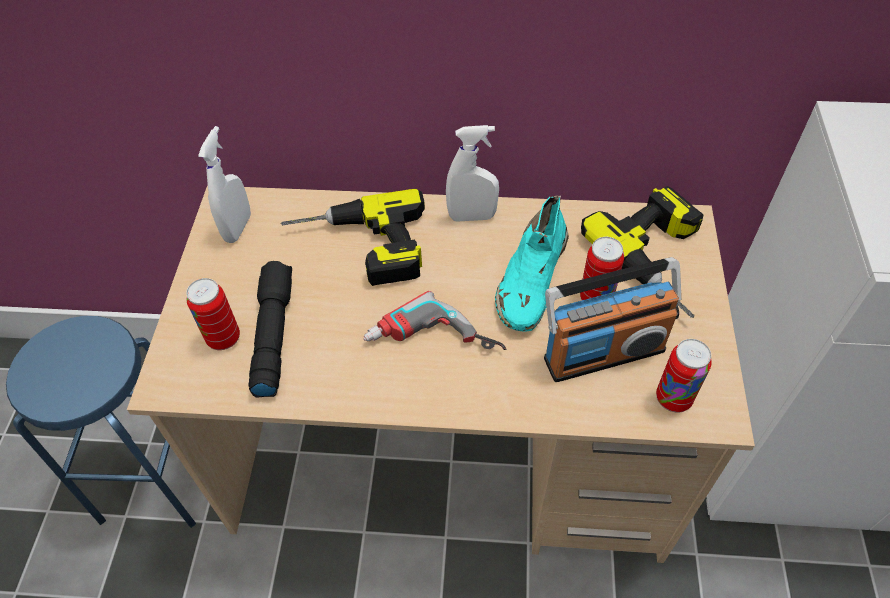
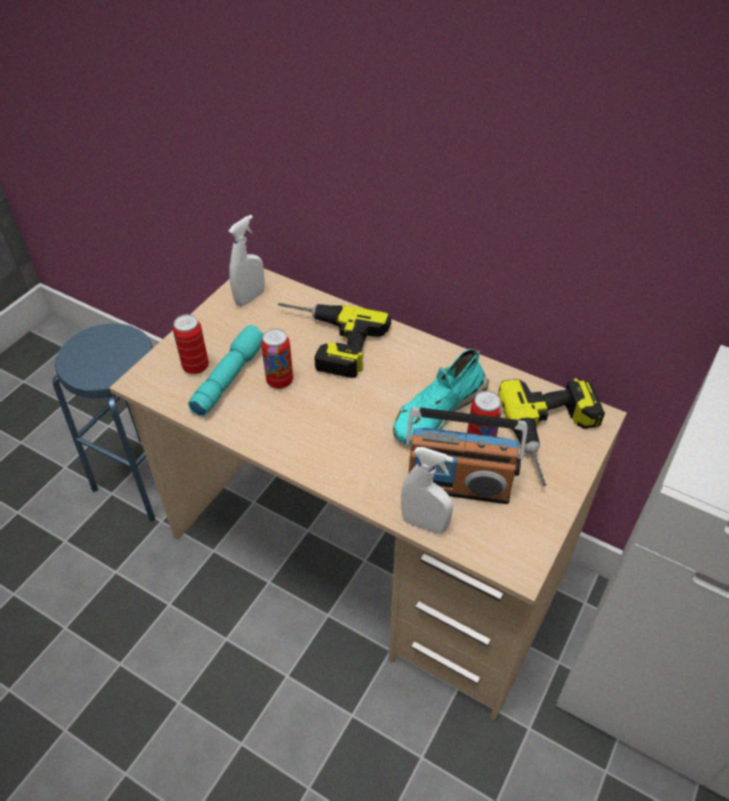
camera: 25 degrees right, 5 degrees down
(272, 334) = (229, 377): black flashlight -> turquoise flashlight
(432, 346) = (333, 429): power drill -> none
(472, 216) = (422, 350): white spray bottle -> white spray bottle (424, 524)
(673, 398) = (491, 539): can -> can (280, 381)

